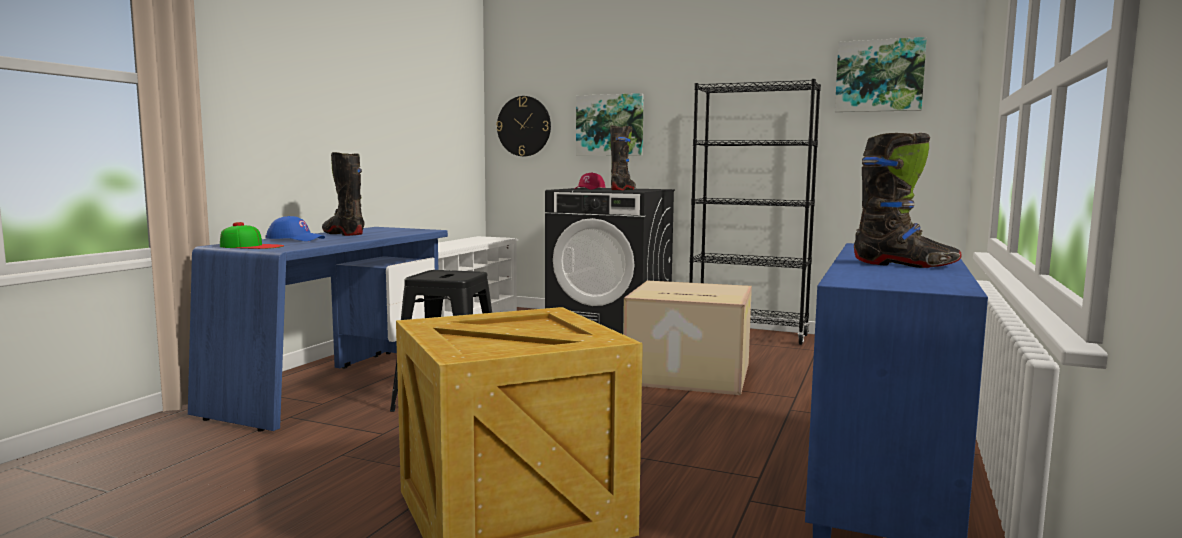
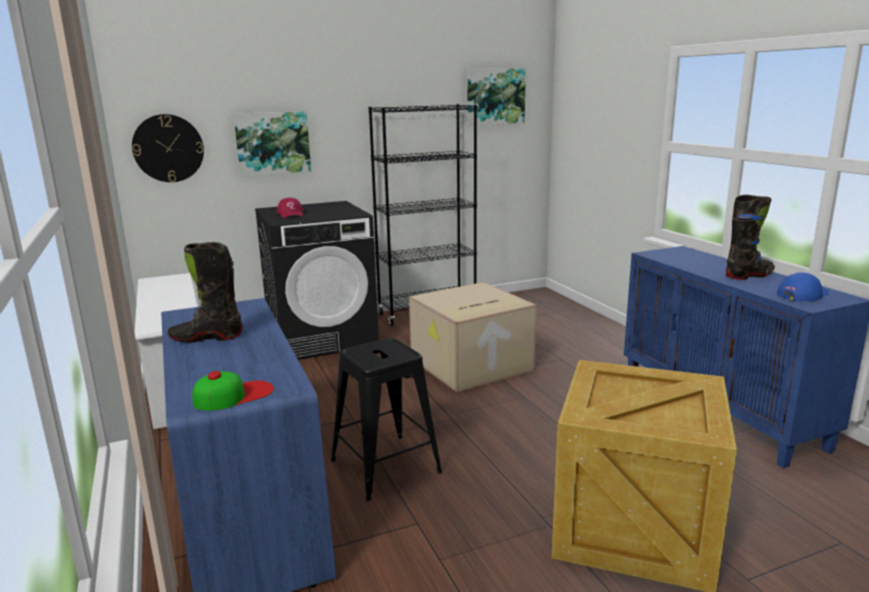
camera: 45 degrees left, 10 degrees up
(295, 239) = (207, 365): blue cap -> blue cap (802, 294)
(623, 190) = (331, 212): black boot -> none

